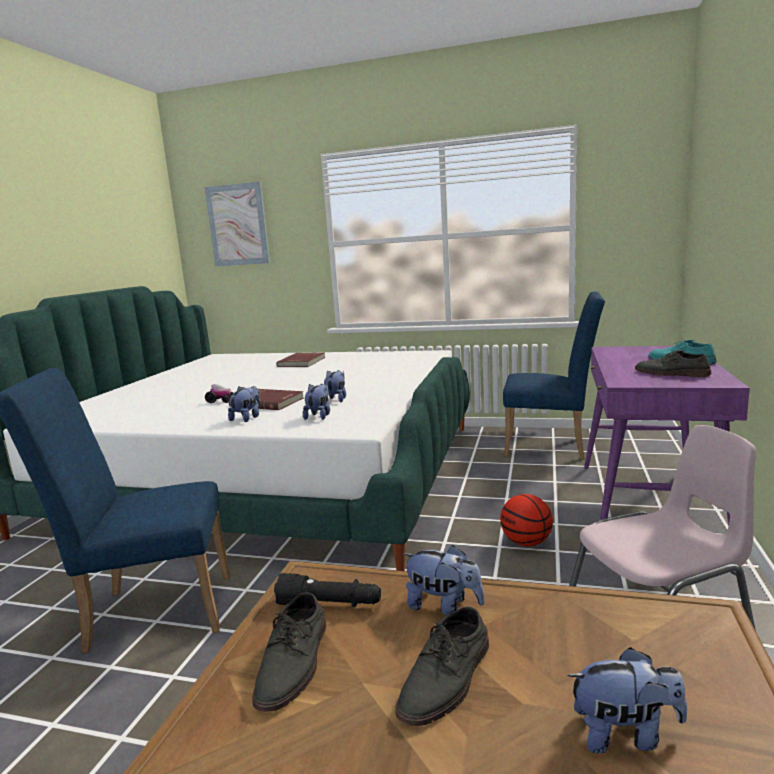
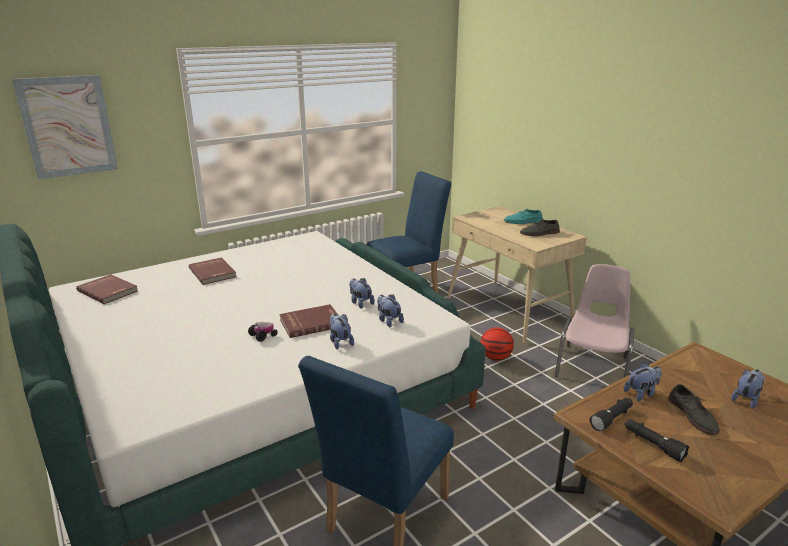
camera: 50 degrees left, 10 degrees up
(227, 360) = (108, 291): none -> red book
(294, 662) = (652, 444): grey shoe -> black flashlight
(649, 504) = (509, 310): purple desk -> beige desk

